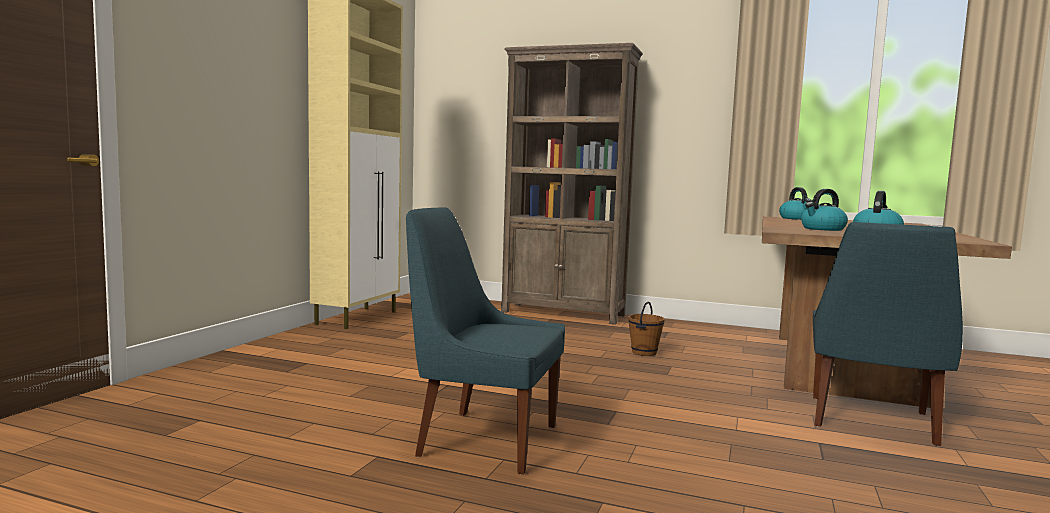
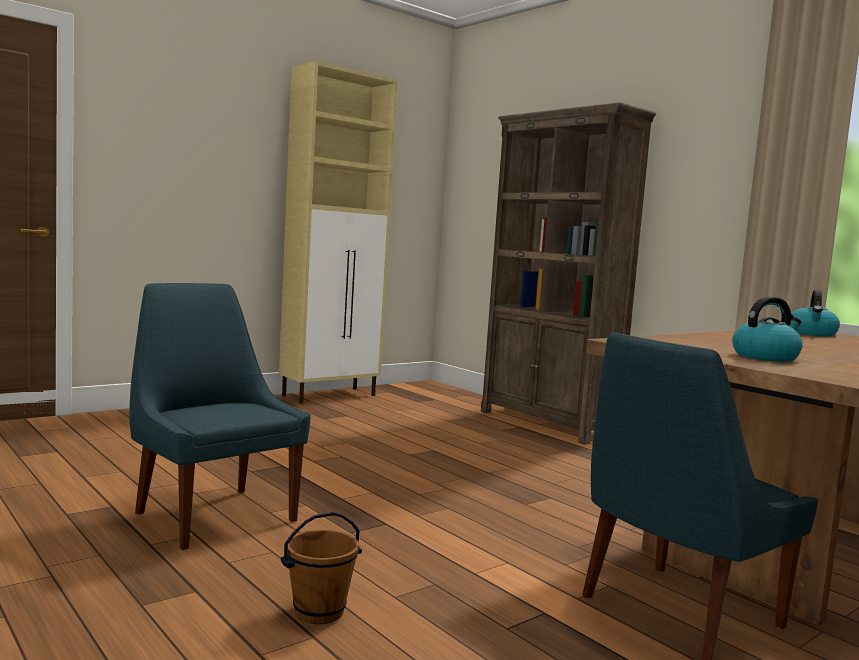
camera: 30 degrees right, 0 degrees up
(644, 353) = (550, 478): brown bucket -> brown bucket (319, 613)
(822, 229) = (719, 345): kettle -> none

